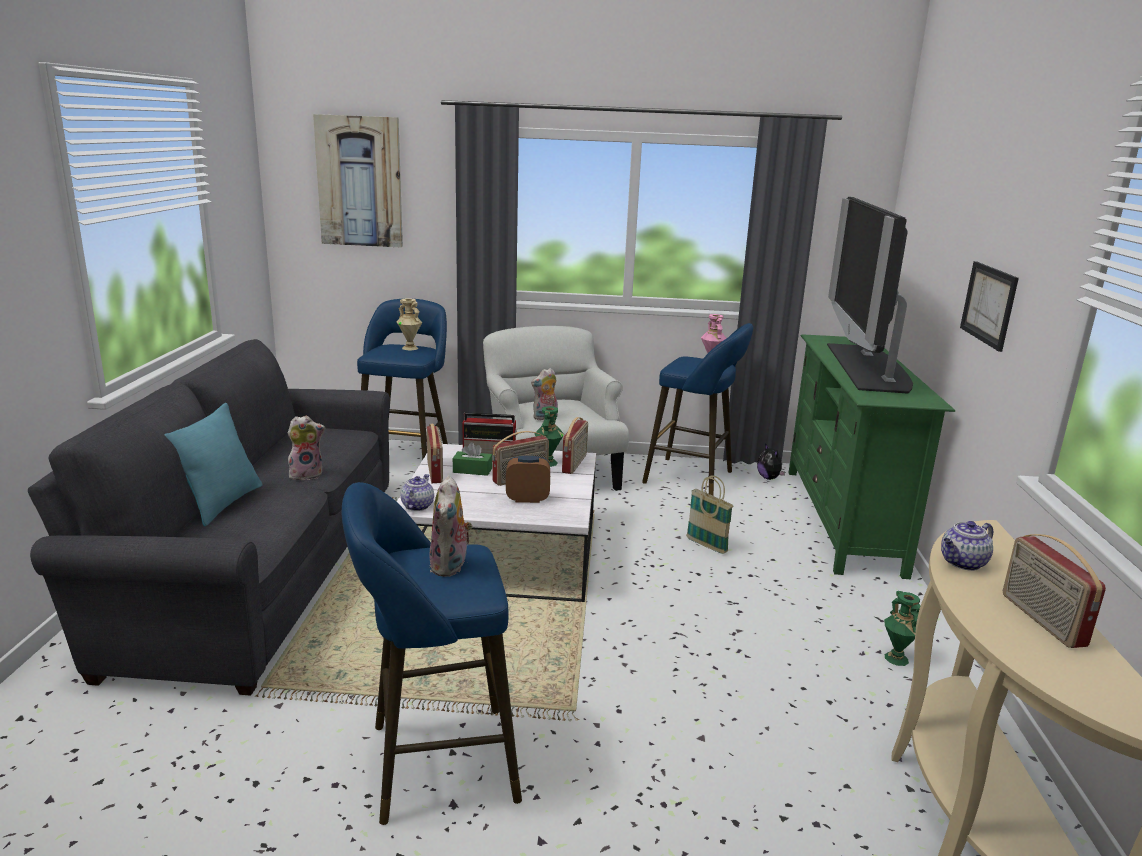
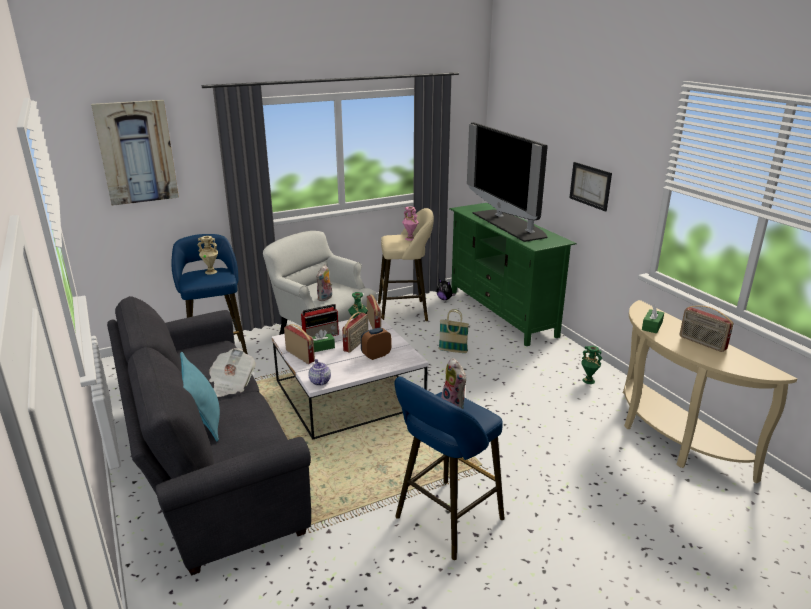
camera: 30 degrees left, 5 degrees up
(307, 474) = (231, 384): plush toy -> newspaper
(693, 478) = (406, 311): blue stool -> beige stool
(963, 563) = (652, 326): teapot -> green tissue box

